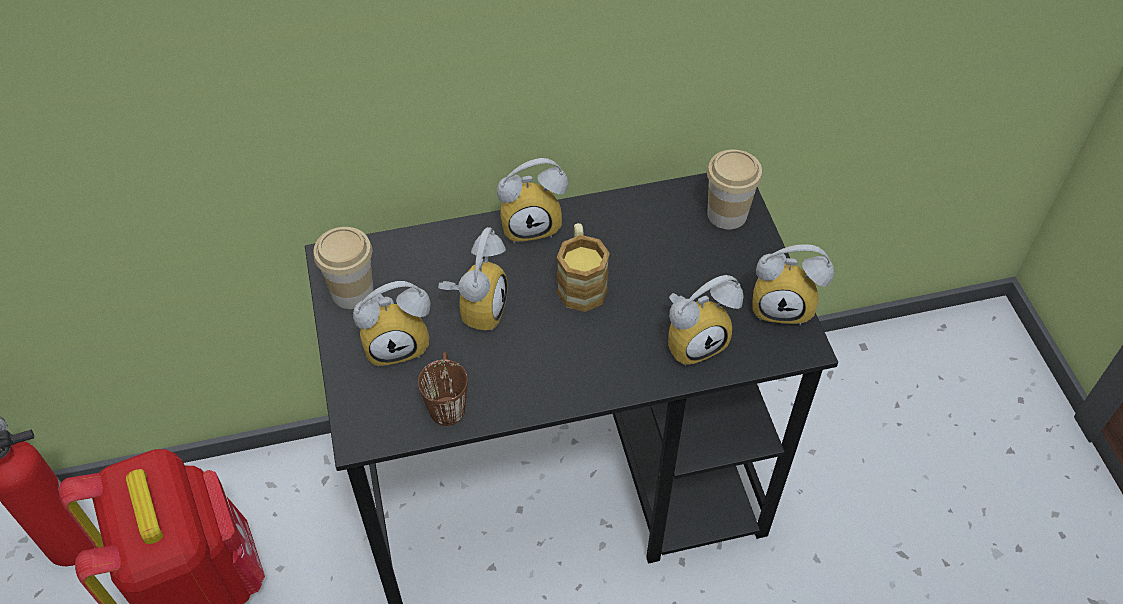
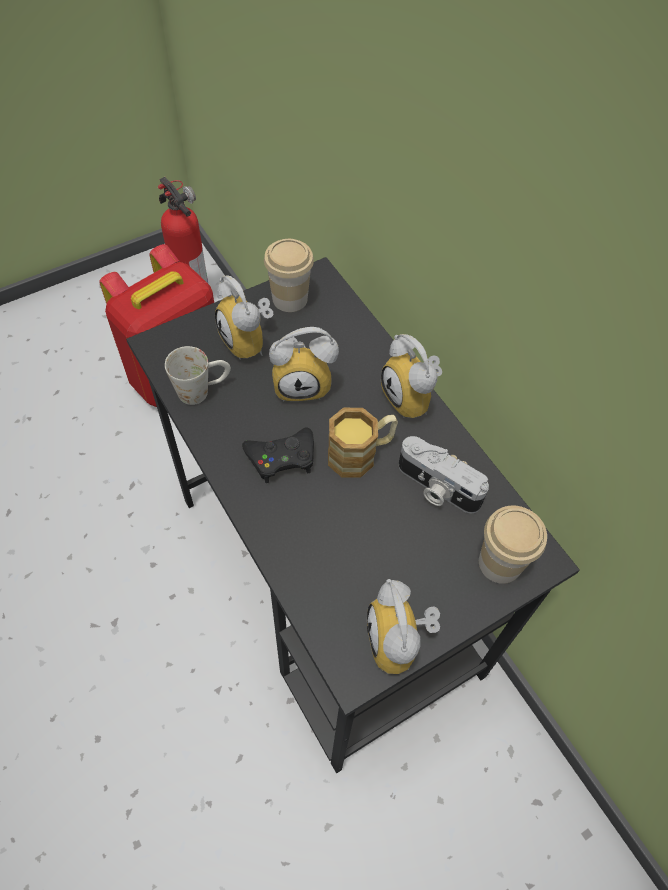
camera: 70 degrees right, 5 degrees up
(447, 401) = (202, 389): brown mug -> white mug
(562, 347) = (282, 457): none -> black game controller
(638, 235) = (436, 487): none -> camera
(694, 339) = (327, 565): alarm clock -> none

